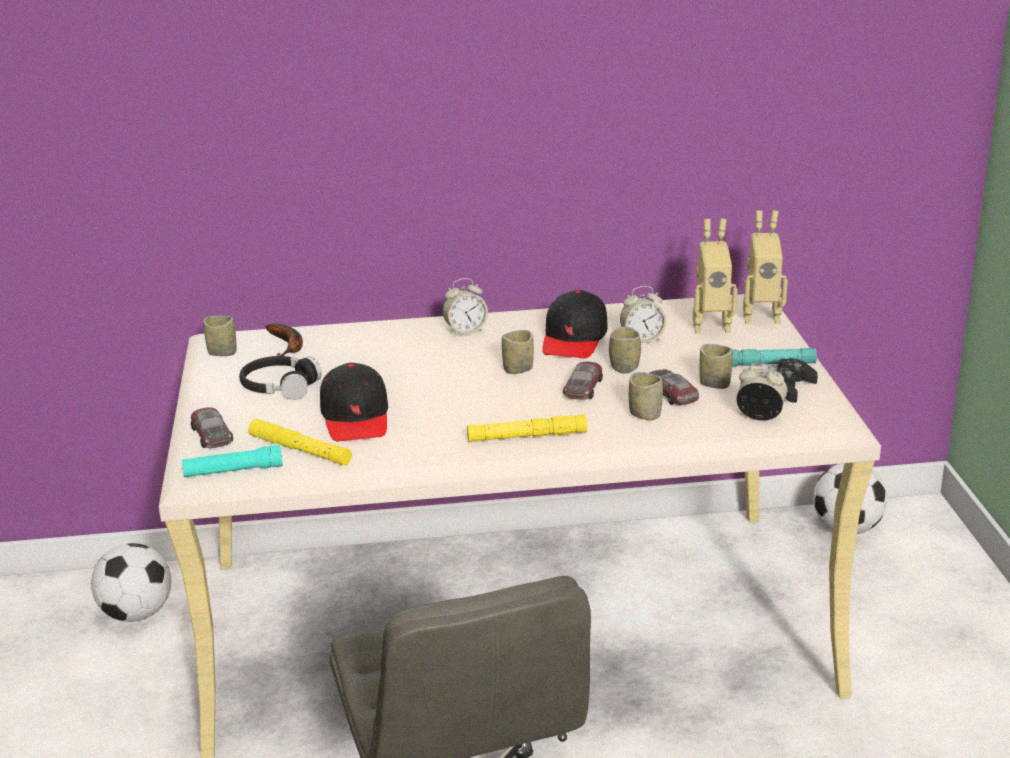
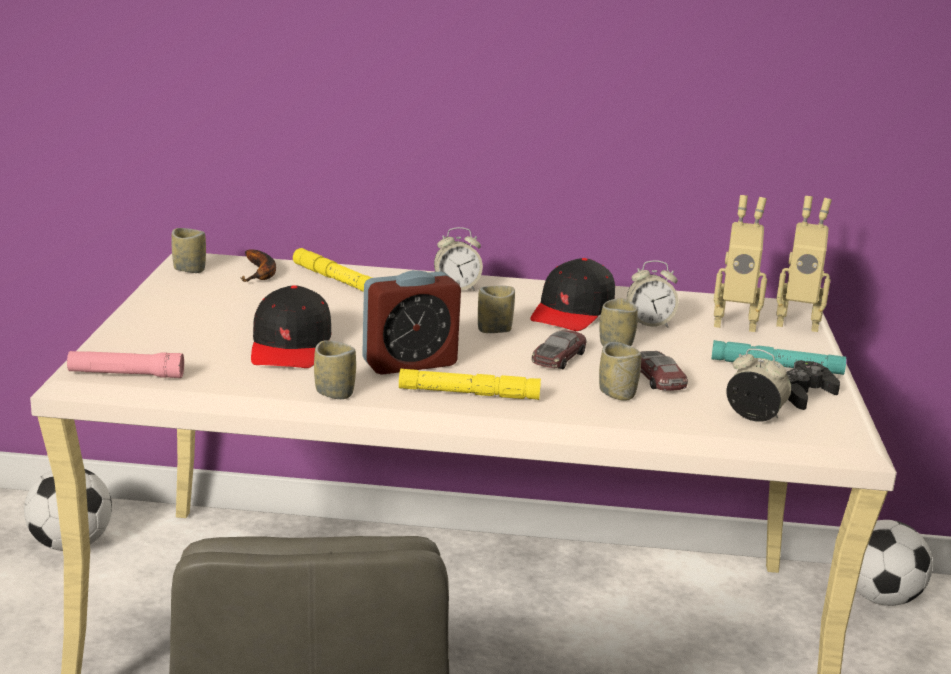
camera: 10 degrees right, 5 degrees down
(212, 434) = (127, 338): toy car -> none
(233, 471) = (126, 374): turquoise flashlight -> pink flashlight
(279, 387) = (227, 307): black headphones -> none
(300, 450) = (210, 367): yellow flashlight -> yellow flashlight (335, 279)
(464, 415) = (409, 363): none -> alarm clock
(714, 384) = (714, 377): cup -> cup (334, 393)

